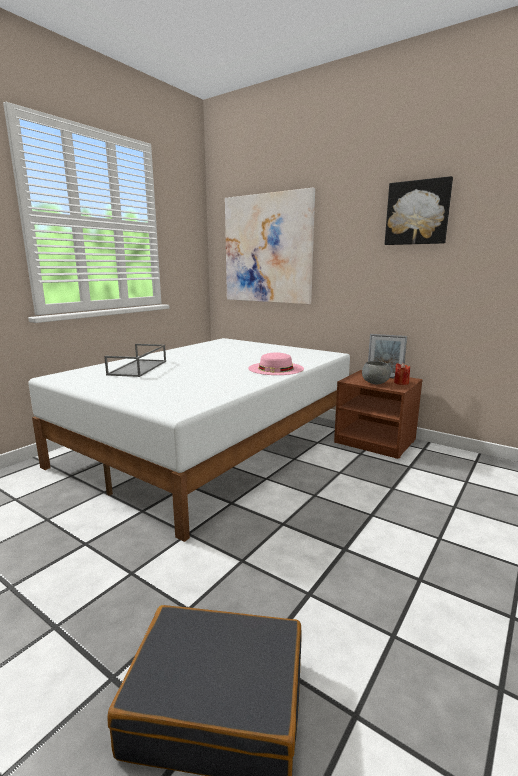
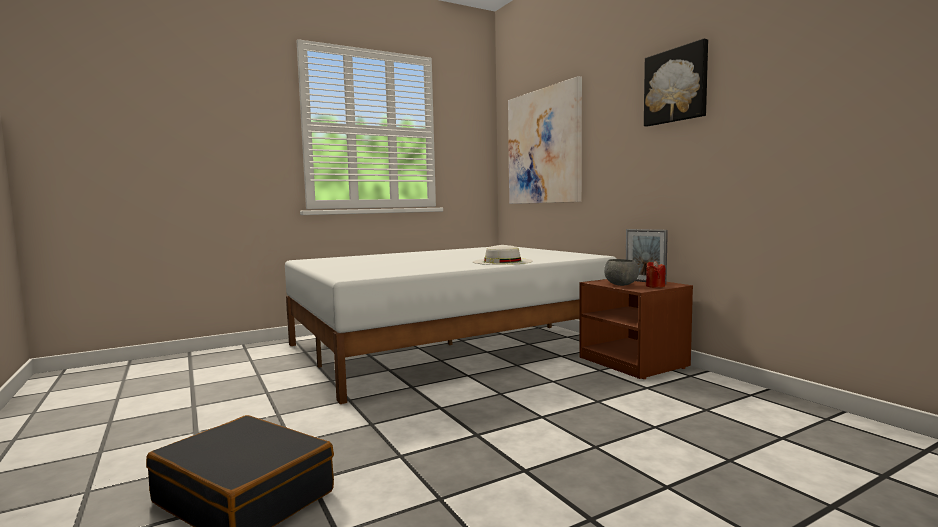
camera: 25 degrees right, 10 degrees down
(138, 368) = (379, 258): grey tray -> none
(276, 368) = (502, 261): pink hat -> white hat

